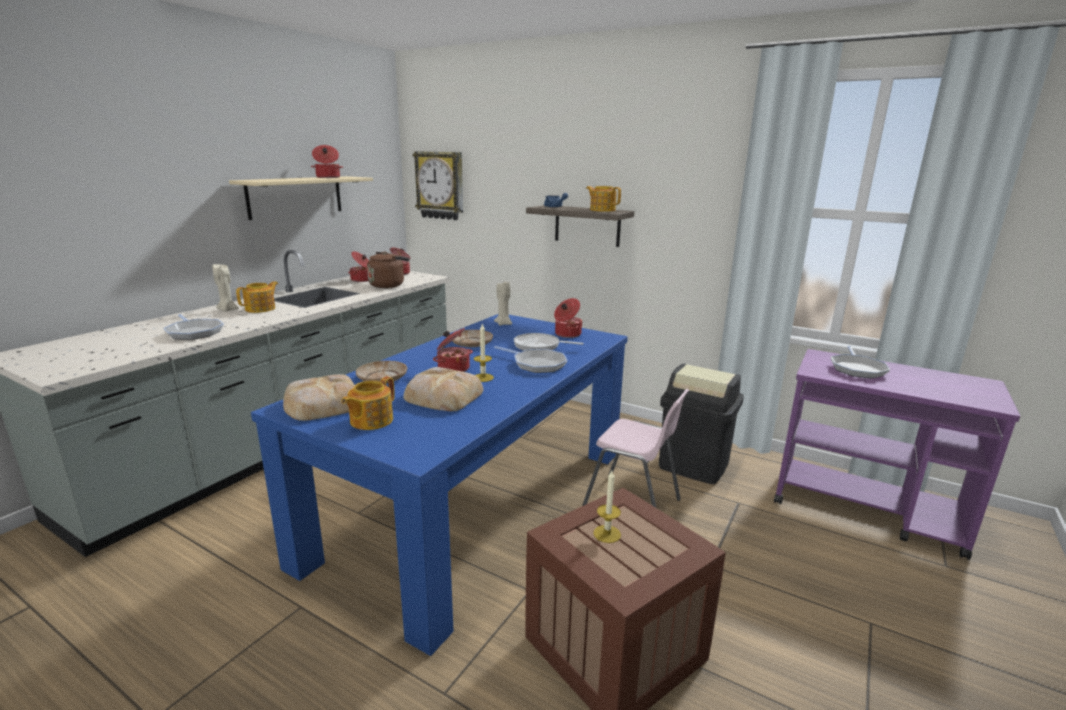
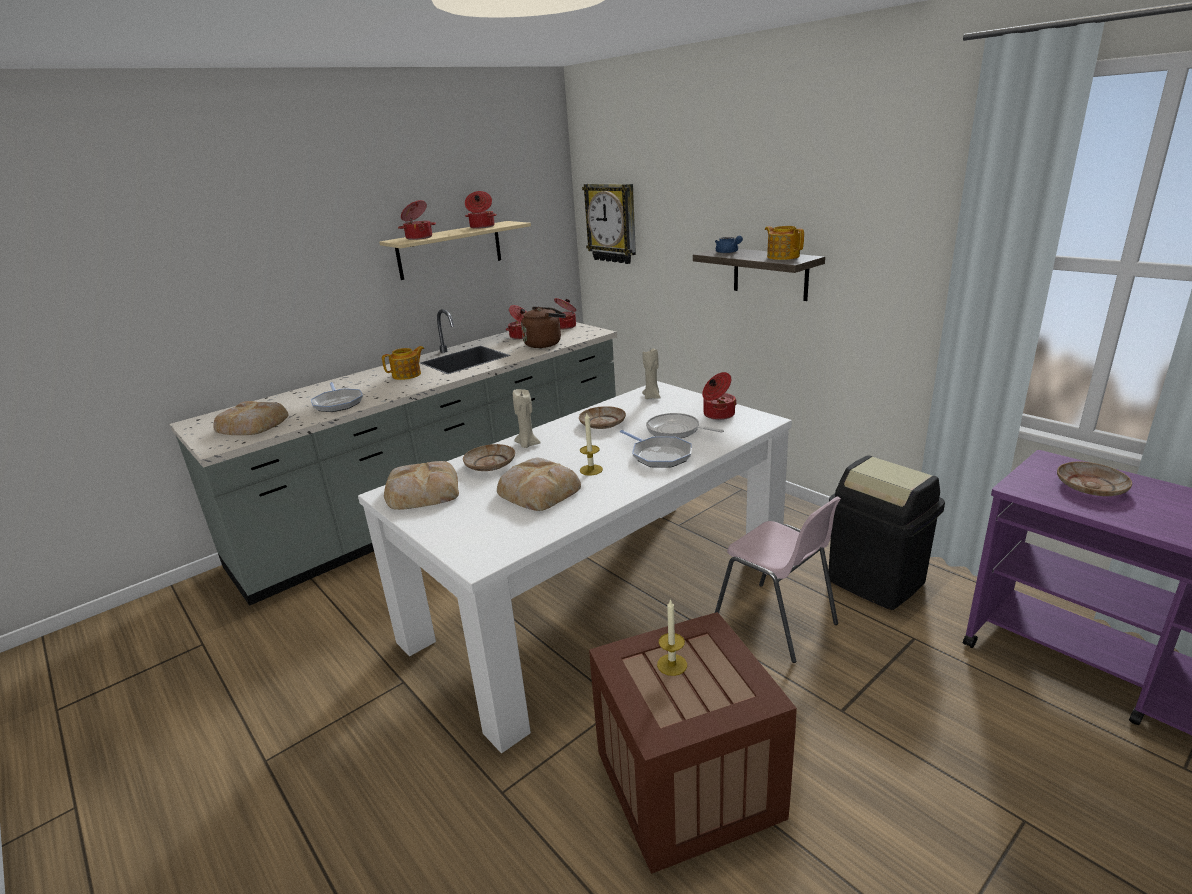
camera: 20 degrees right, 5 degrees up
(97, 353) = (253, 425): none -> bread
(227, 310) = (377, 376): beige candle -> beige candle (527, 445)
(370, 421) = (455, 515): teapot -> none
(453, 368) = (566, 455): cooking pot -> cooking pot (419, 238)
(476, 503) = (600, 597): blue dining table -> white dining table
(857, 369) = (1091, 487): frying pan -> beige plate

